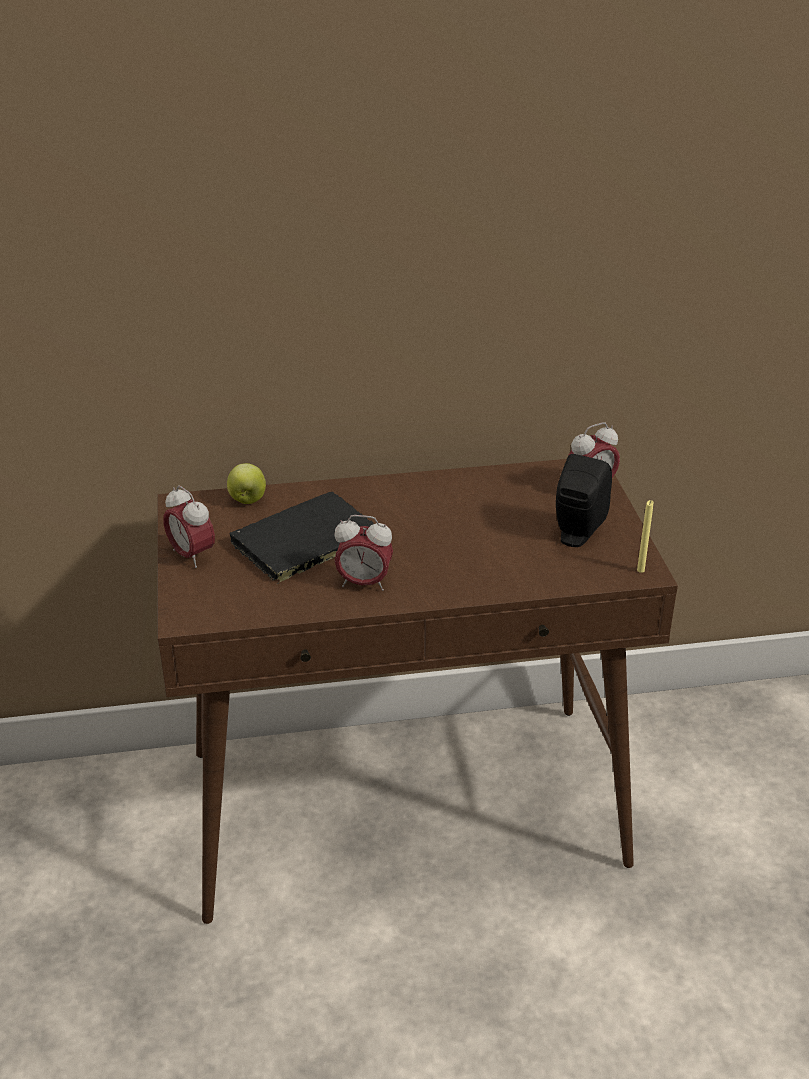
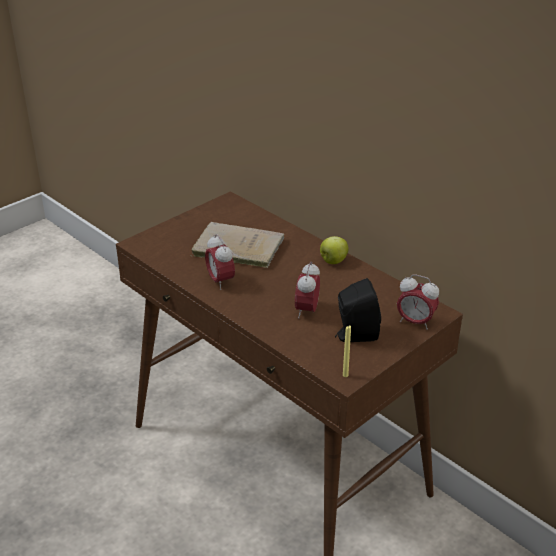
camera: 55 degrees right, 0 degrees up
(191, 555) = (189, 223): alarm clock -> alarm clock (307, 310)
(247, 500) = (254, 216): apple -> apple (333, 261)
(301, 542) = (235, 247): black book -> beige book

